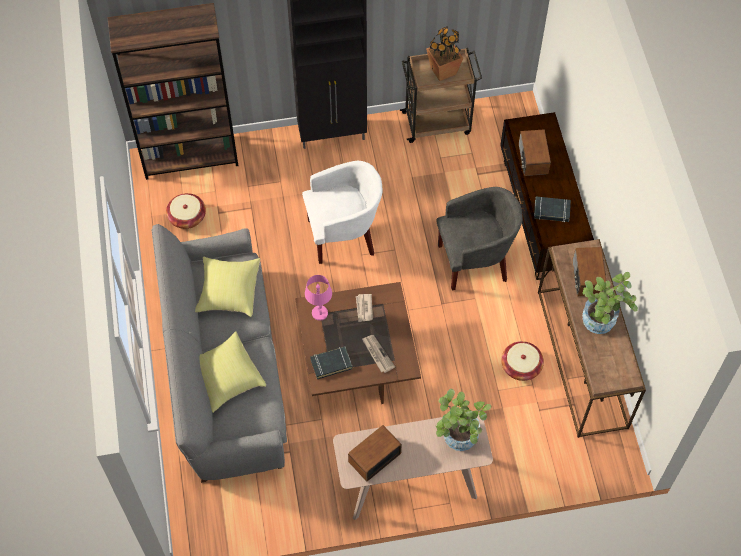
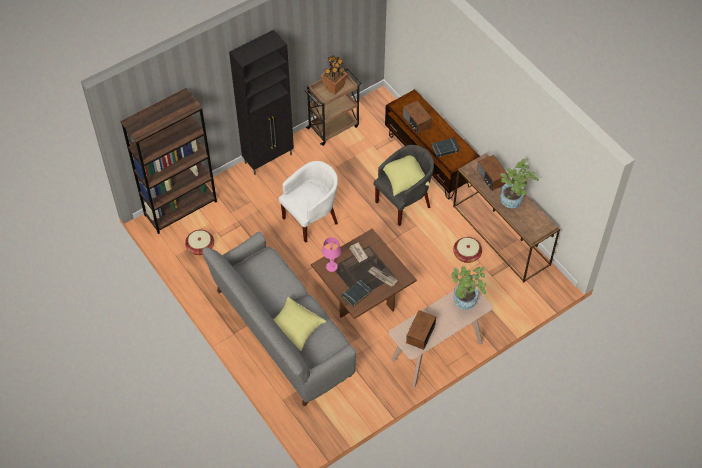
camera: 25 degrees left, 5 degrees down
(228, 291) = (266, 276): yellow pillow -> yellow pillow (403, 179)

